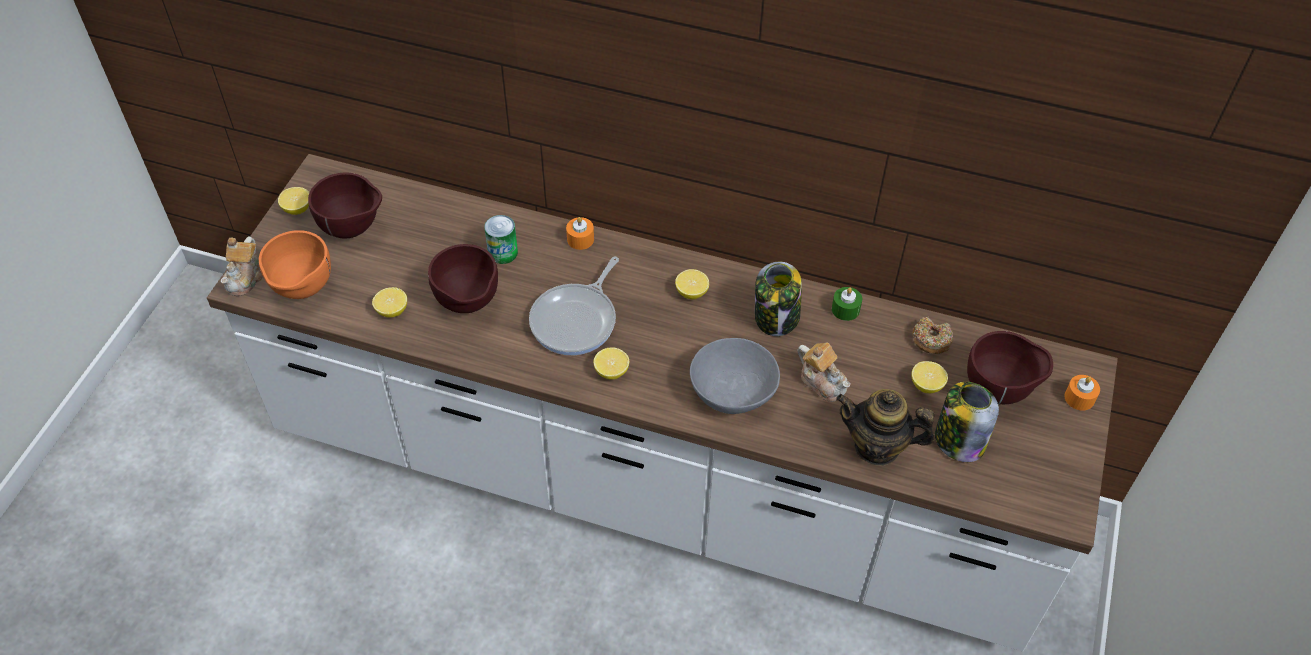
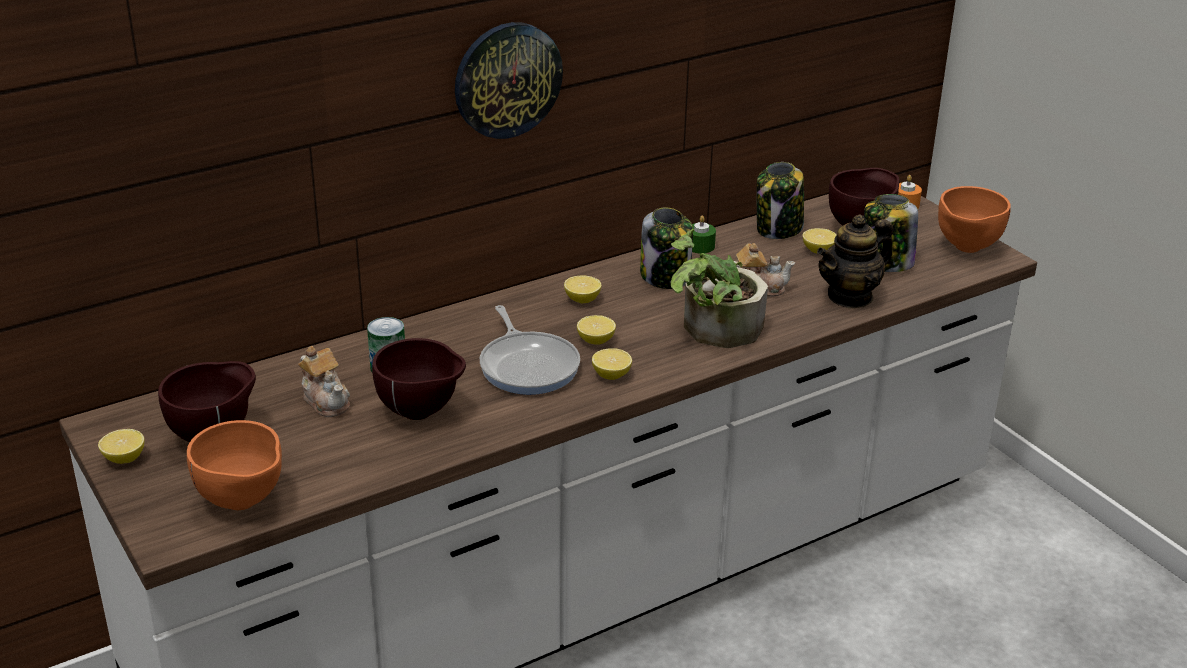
camera: 50 degrees left, 20 degrees down
(245, 278) = (162, 533): teapot -> teapot (326, 400)
(392, 310) = (359, 459): lemon -> lemon (595, 341)
(580, 239) = (438, 322): orange candle -> none
(680, 92) = (507, 79): none -> wall clock
(732, 391) = (713, 330): grey bowl -> potted plant
(931, 340) = (779, 229): donut -> jar
(1051, 482) = (966, 249): none -> orange bowl

